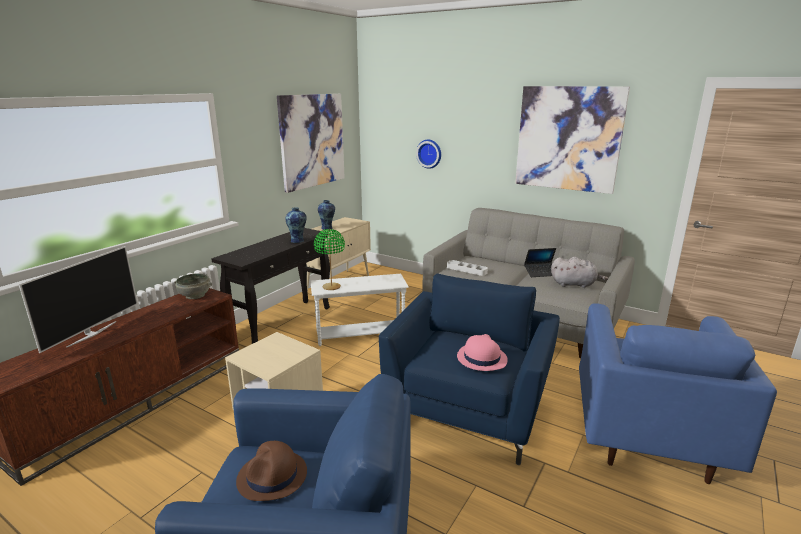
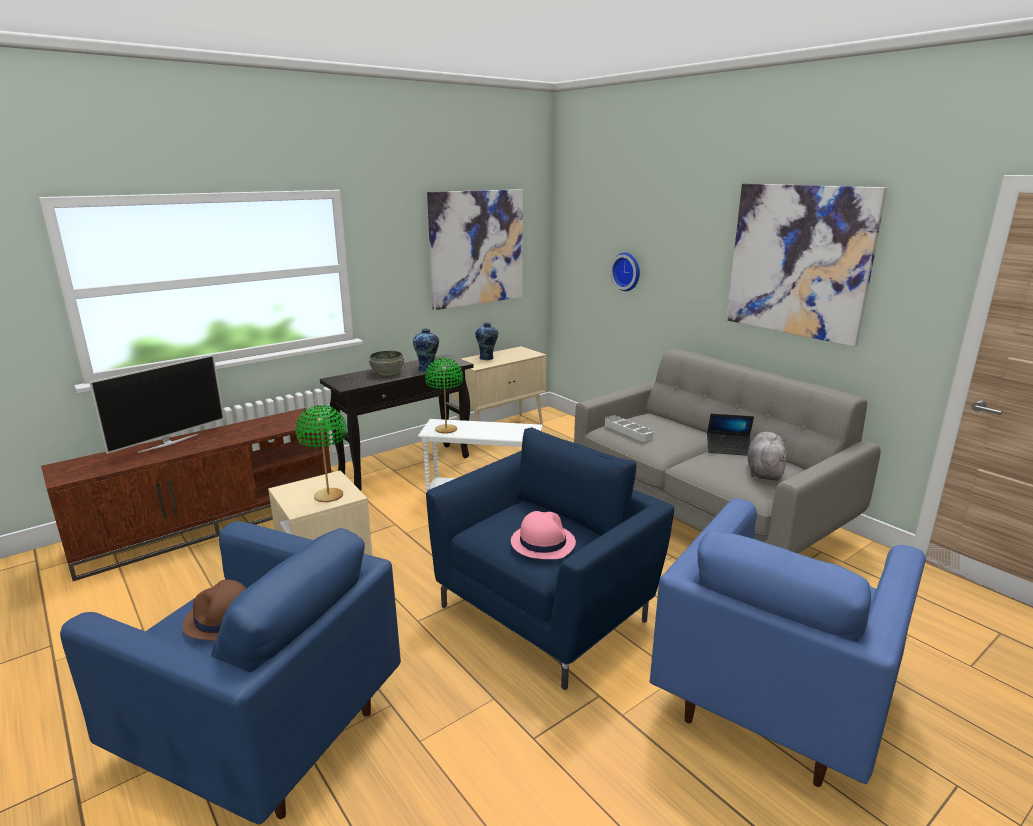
camera: 20 degrees right, 0 degrees up
(195, 295) = (290, 418): grey bowl -> grey bowl (388, 373)
(285, 354) = (328, 496): none -> green table lamp
(574, 284) = (764, 471): grey plush toy -> grey plush toy turned 105 degrees counterclockwise

